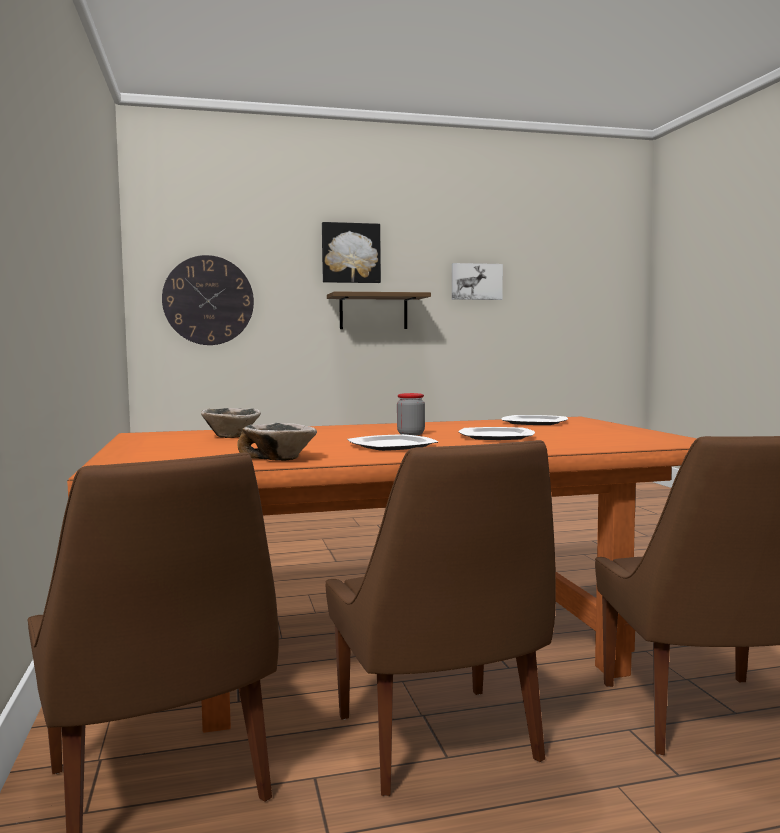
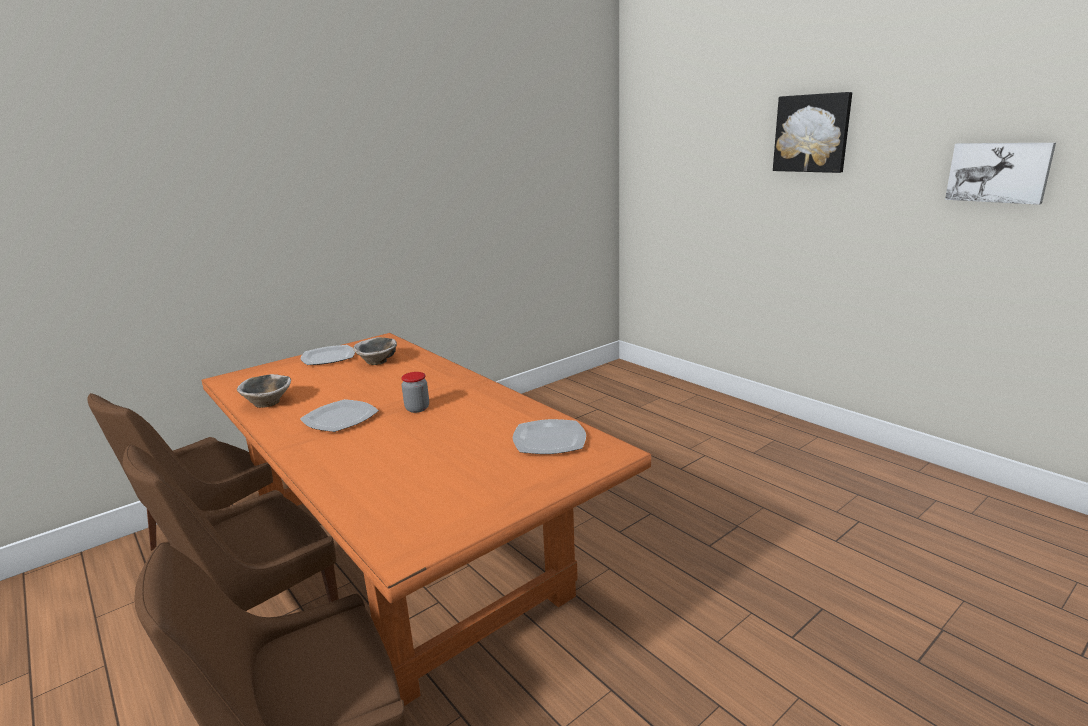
camera: 65 degrees right, 15 degrees up
(208, 300) = (673, 187): wall clock -> none
(373, 312) = (831, 209): shelf -> none
(495, 436) = (414, 443): plate -> plate (328, 357)

